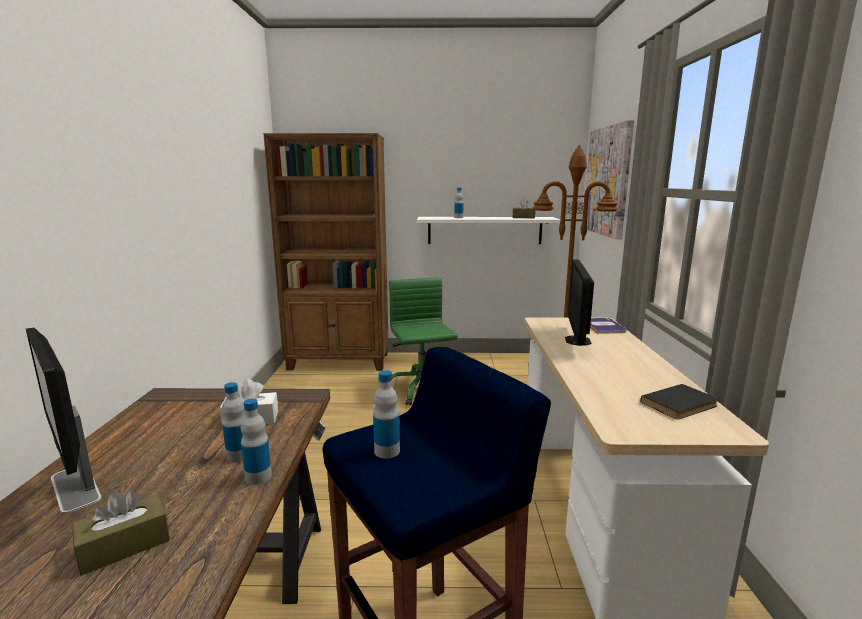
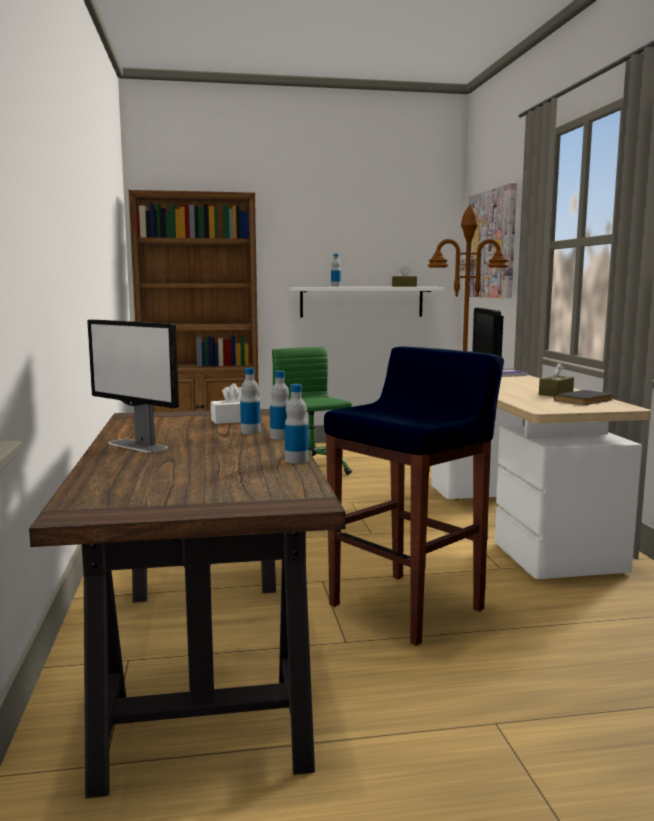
camera: 10 degrees left, 5 degrees down
(125, 545) = (220, 458): brown tissue box -> brown tissue box (556, 393)
(387, 451) = (382, 410): bottle -> bottle (296, 460)

